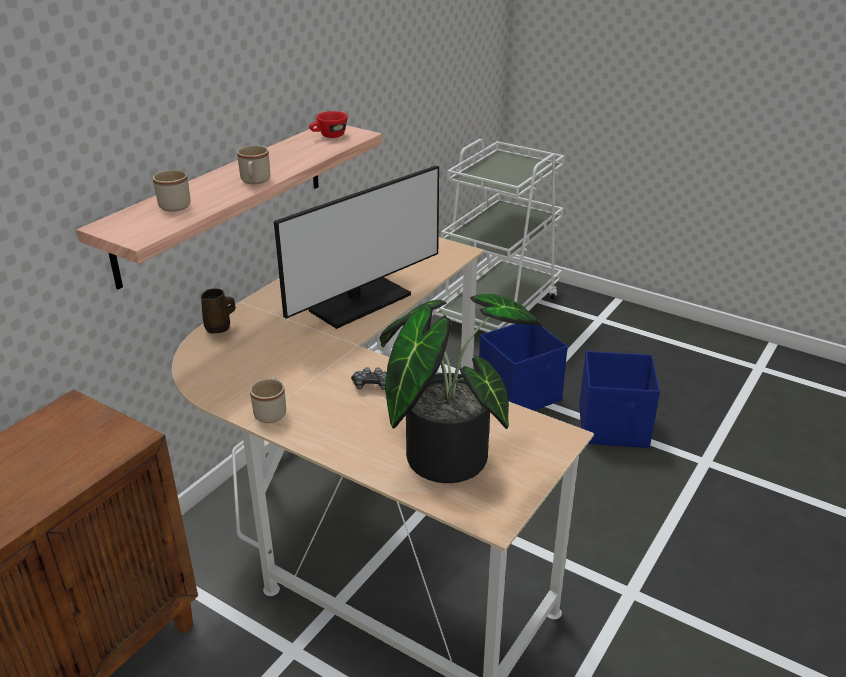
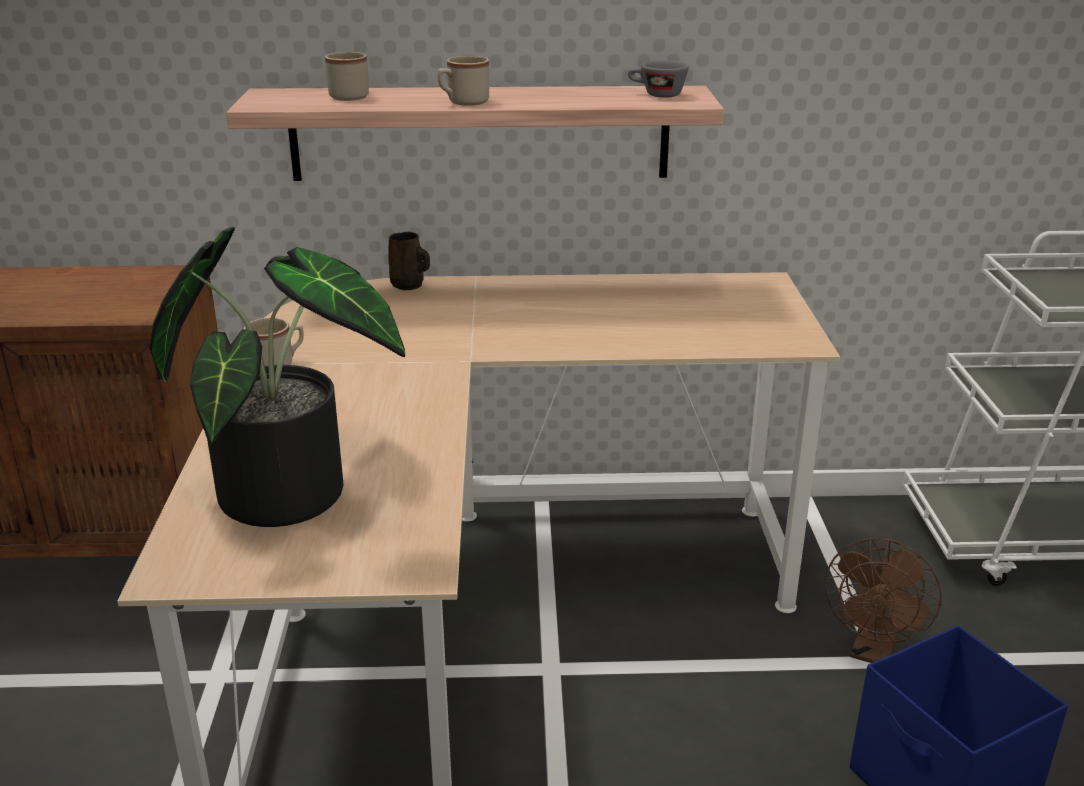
camera: 55 degrees right, 5 degrees down
(329, 136) = (656, 95): red cup -> grey cup
(360, 303) = (566, 331): monitor -> none
(372, 385) = (392, 398): game controller -> none
(520, 395) = (873, 652): blue storage box -> brown fan

